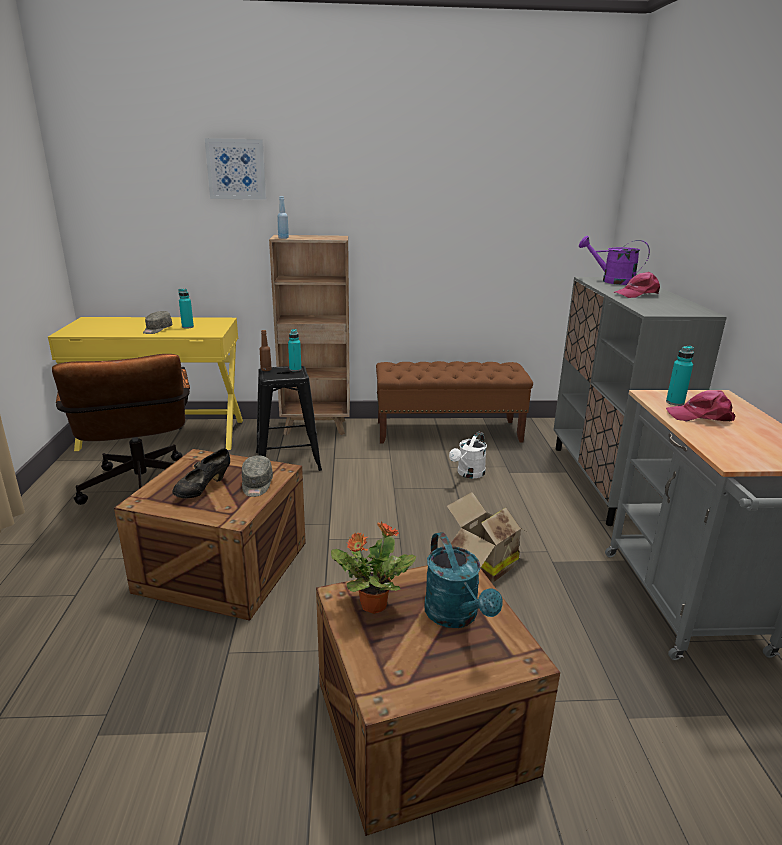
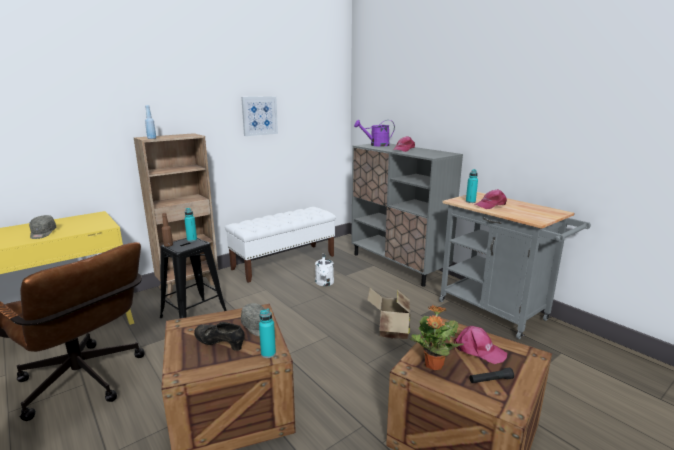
camera: 35 degrees left, 5 degrees down
(187, 327) = (71, 225): turquoise bottle -> turquoise bottle (268, 353)
(203, 489) = (220, 345): black shoe -> black shoe turned 120 degrees clockwise
(236, 169) = (92, 85): picture -> picture (259, 115)
(413, 656) = (490, 380): none -> black flashlight
(448, 431) = (284, 262): brown bench -> white bench
(456, 616) = (478, 350): turquoise watering can -> pink cap

